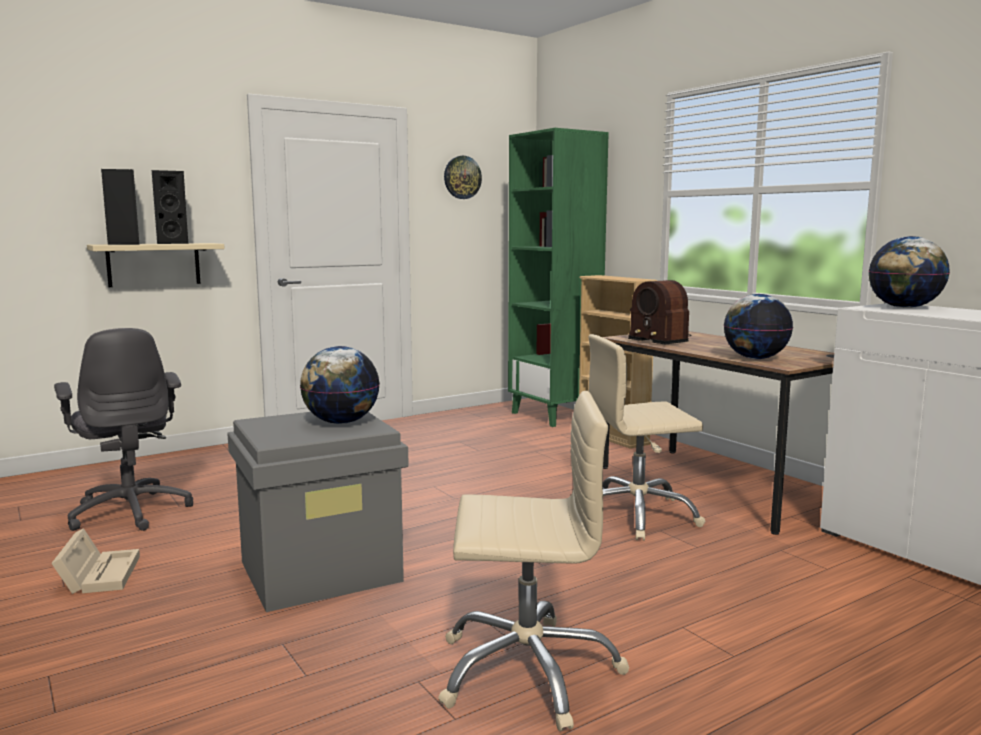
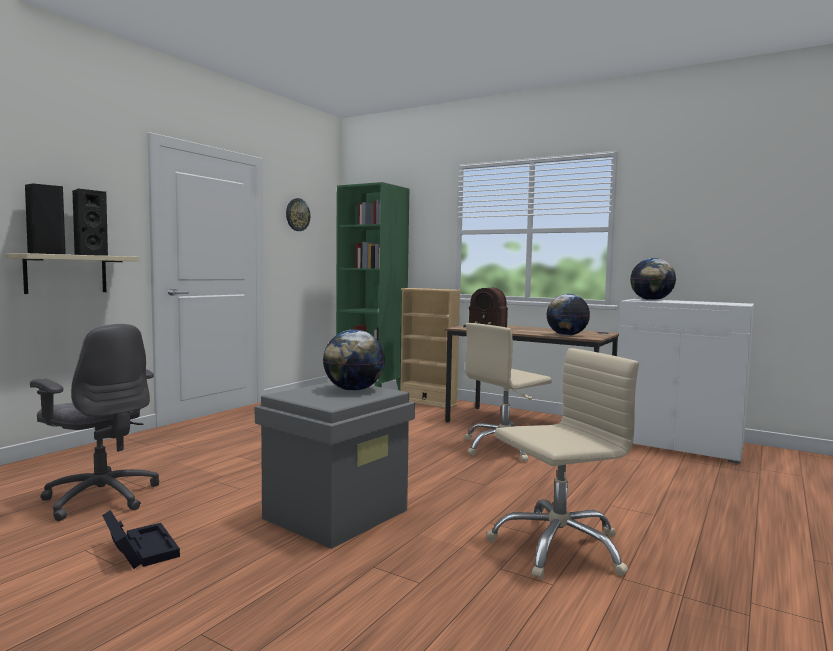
camera: 25 degrees left, 5 degrees down
(99, 574) = (139, 549): beige storage box -> black storage box

